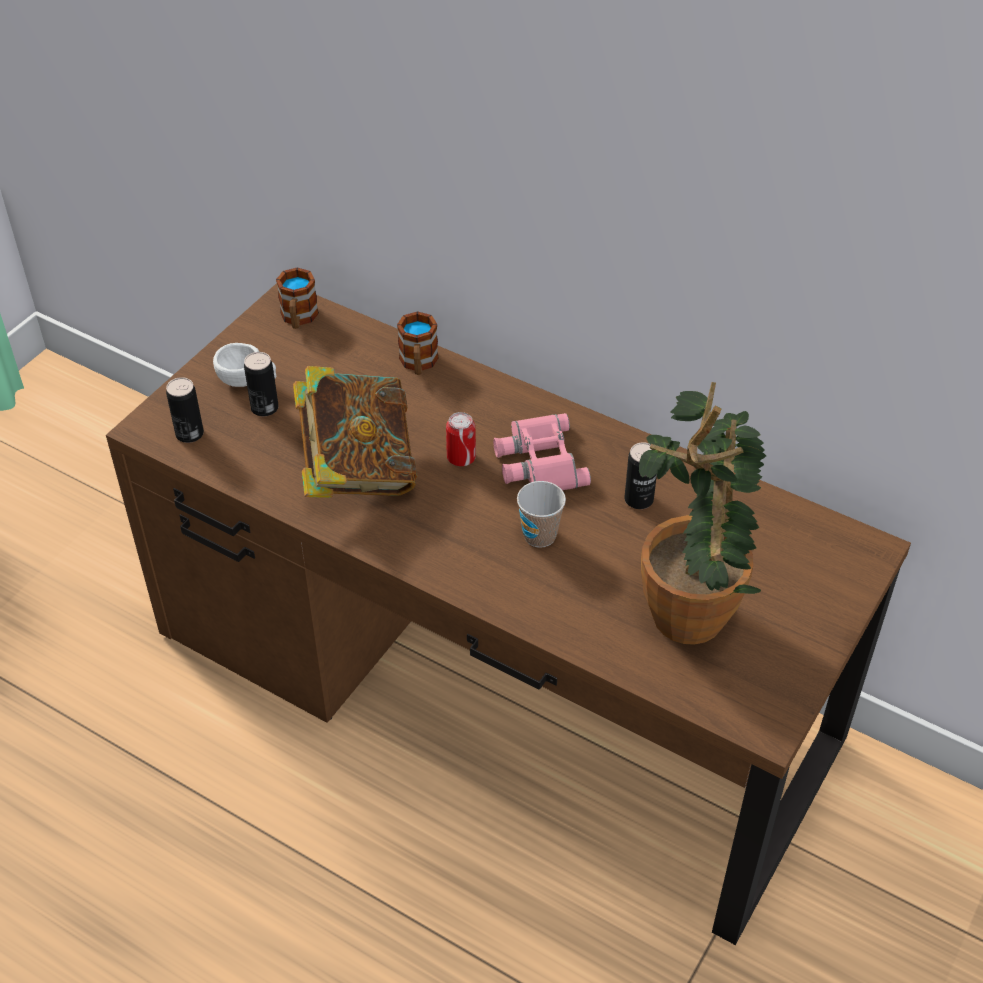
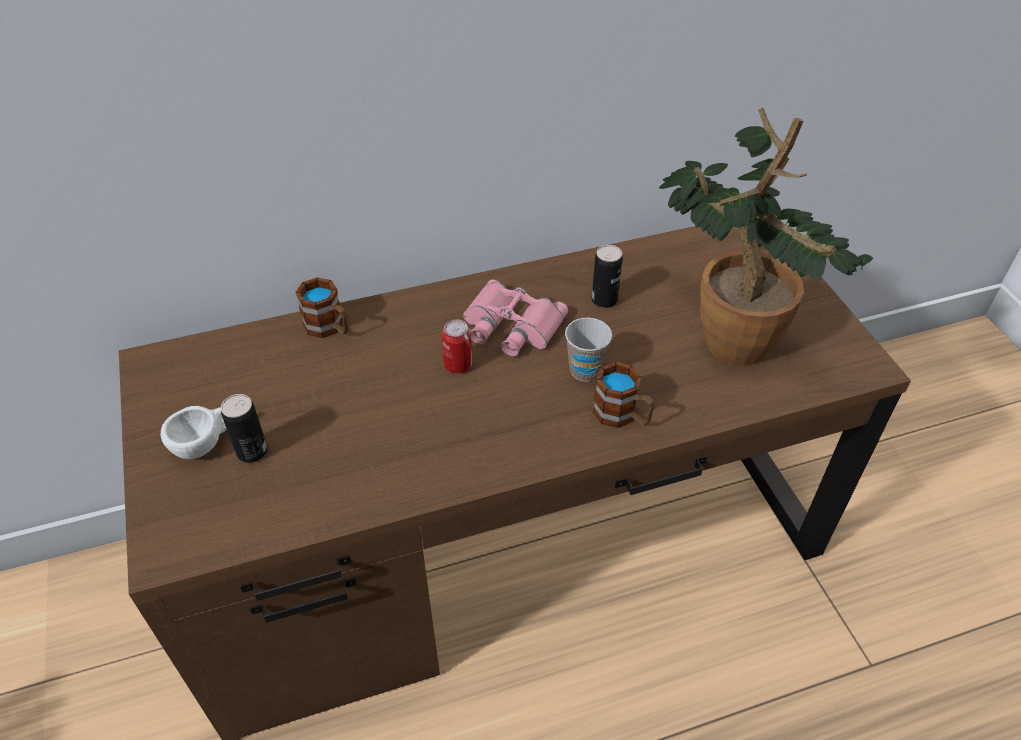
camera: 50 degrees left, 0 degrees up
(189, 434) = (214, 524): can -> none
(298, 318) = (180, 366): mug -> mug (622, 415)
(357, 470) = (398, 434): book -> none

